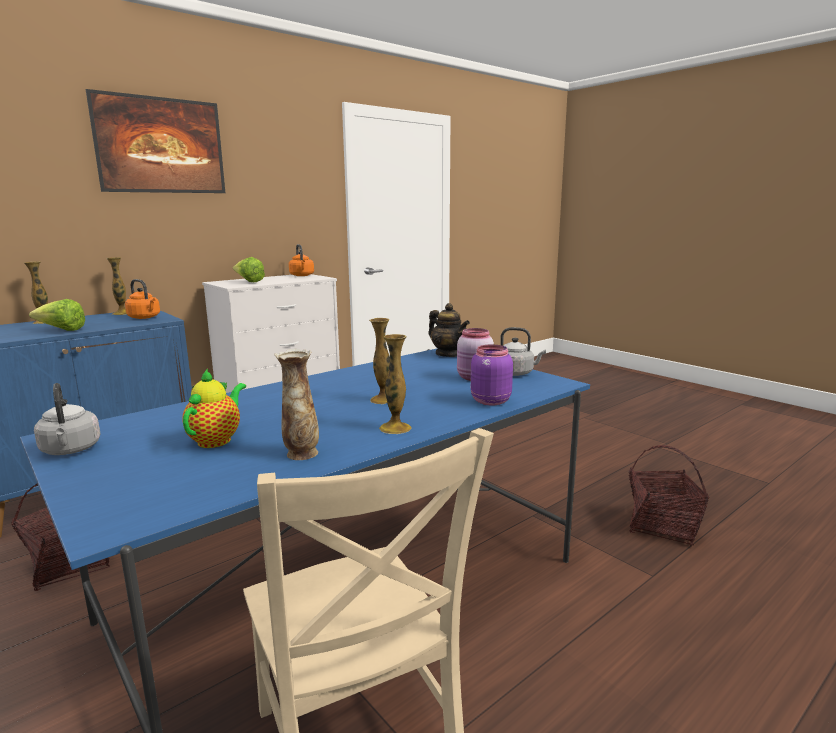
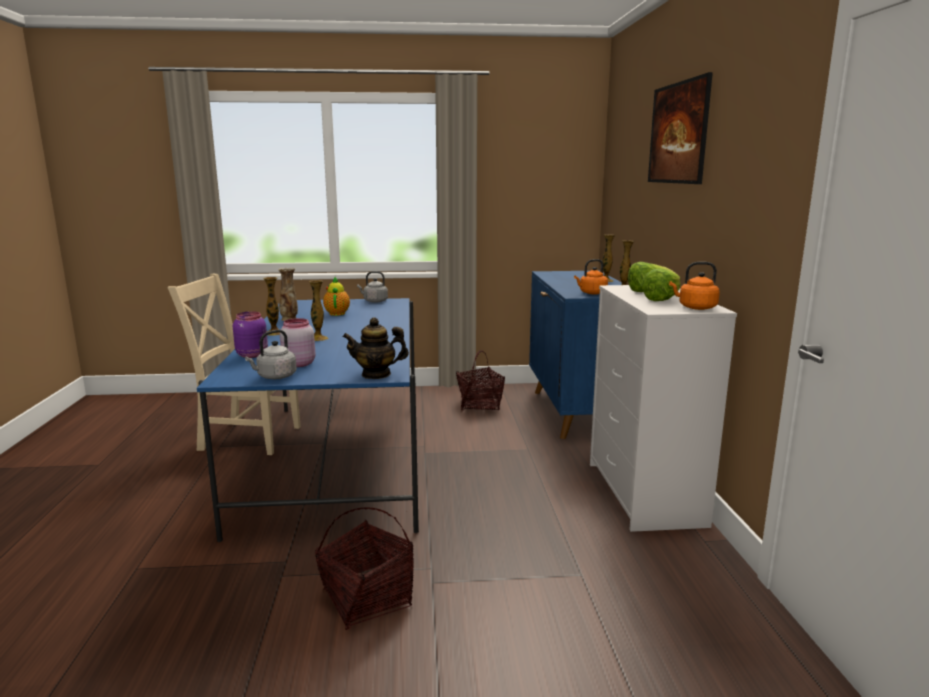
camera: 125 degrees right, 0 degrees up
(61, 330) = (562, 282): lettuce -> lettuce (661, 299)
(217, 440) = (337, 313): teapot -> teapot turned 150 degrees counterclockwise
(662, 526) = (138, 628): basket -> basket (366, 599)

